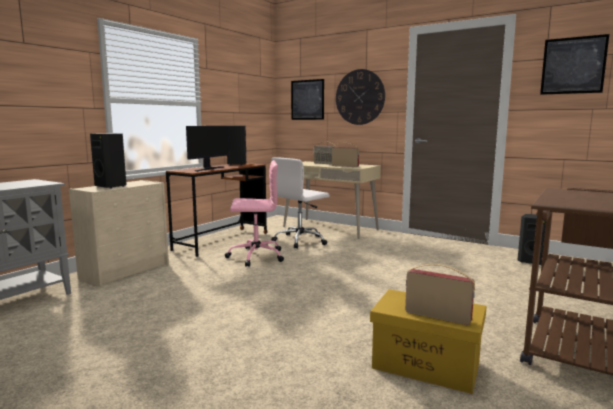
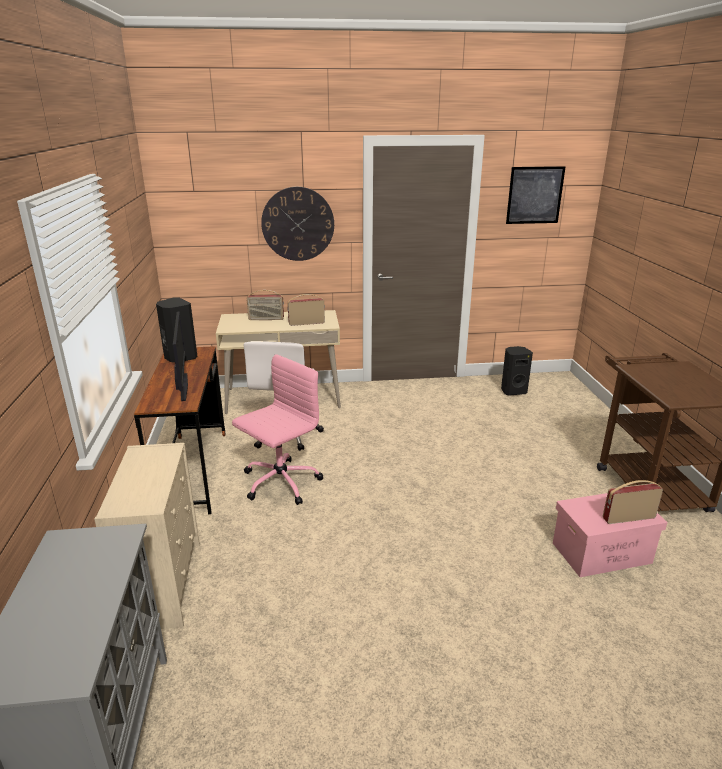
camera: 40 degrees left, 15 degrees up
(112, 186) = (144, 484): black speaker -> none
(307, 100) = (212, 227): picture -> none
(424, 365) = (600, 553): yellow storage box -> pink storage box

